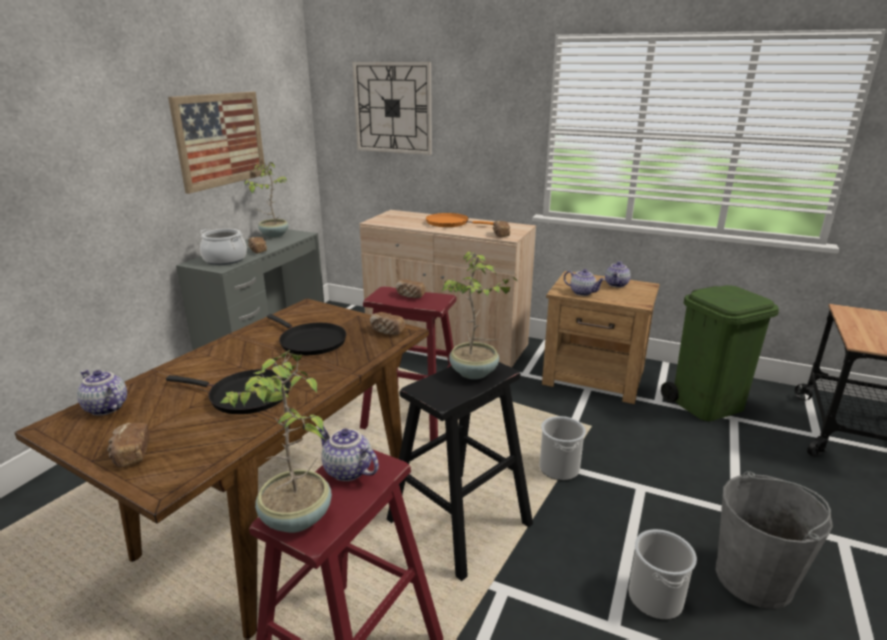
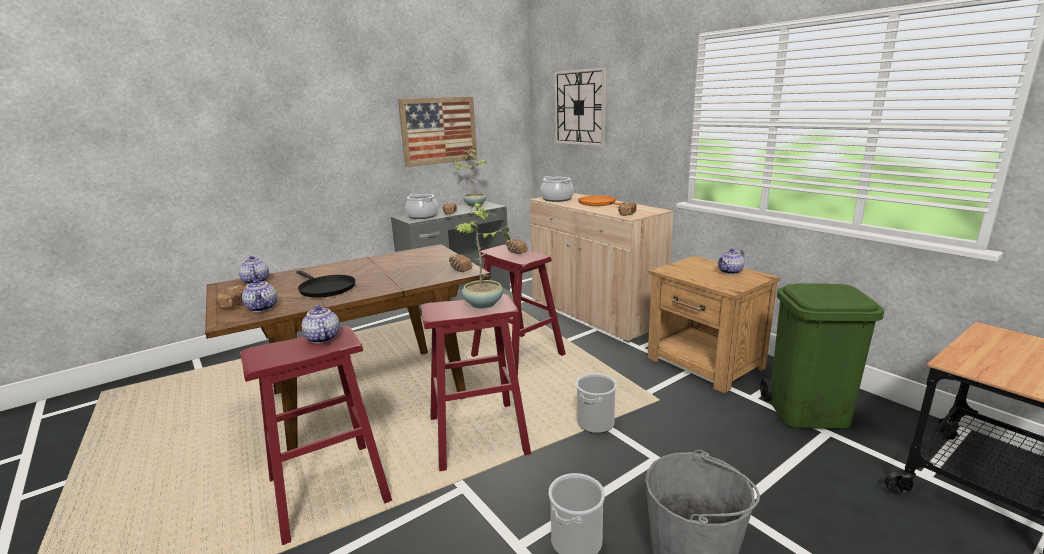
camera: 30 degrees right, 5 degrees down
(295, 519) = (262, 353): potted plant -> none
(310, 341) = (404, 267): black frying pan -> none
(393, 221) = (557, 199): none -> cooking pot
(459, 522) = (477, 434): black stool -> red stool
(583, 292) = (685, 273): teapot -> teapot (263, 308)

